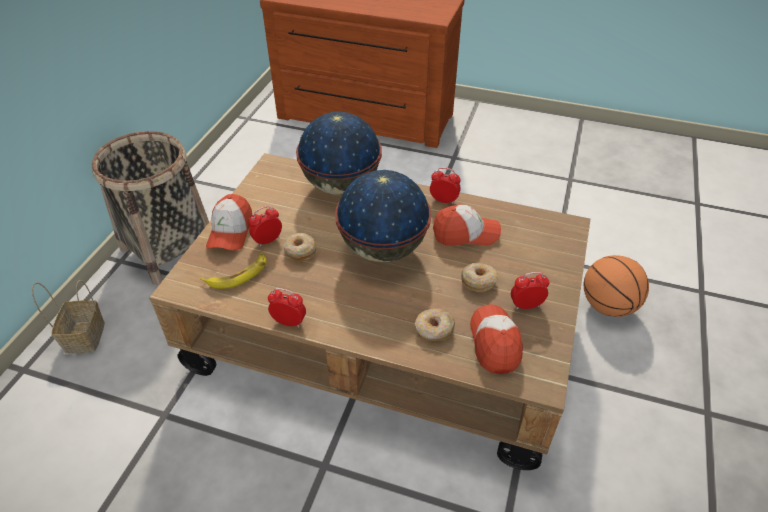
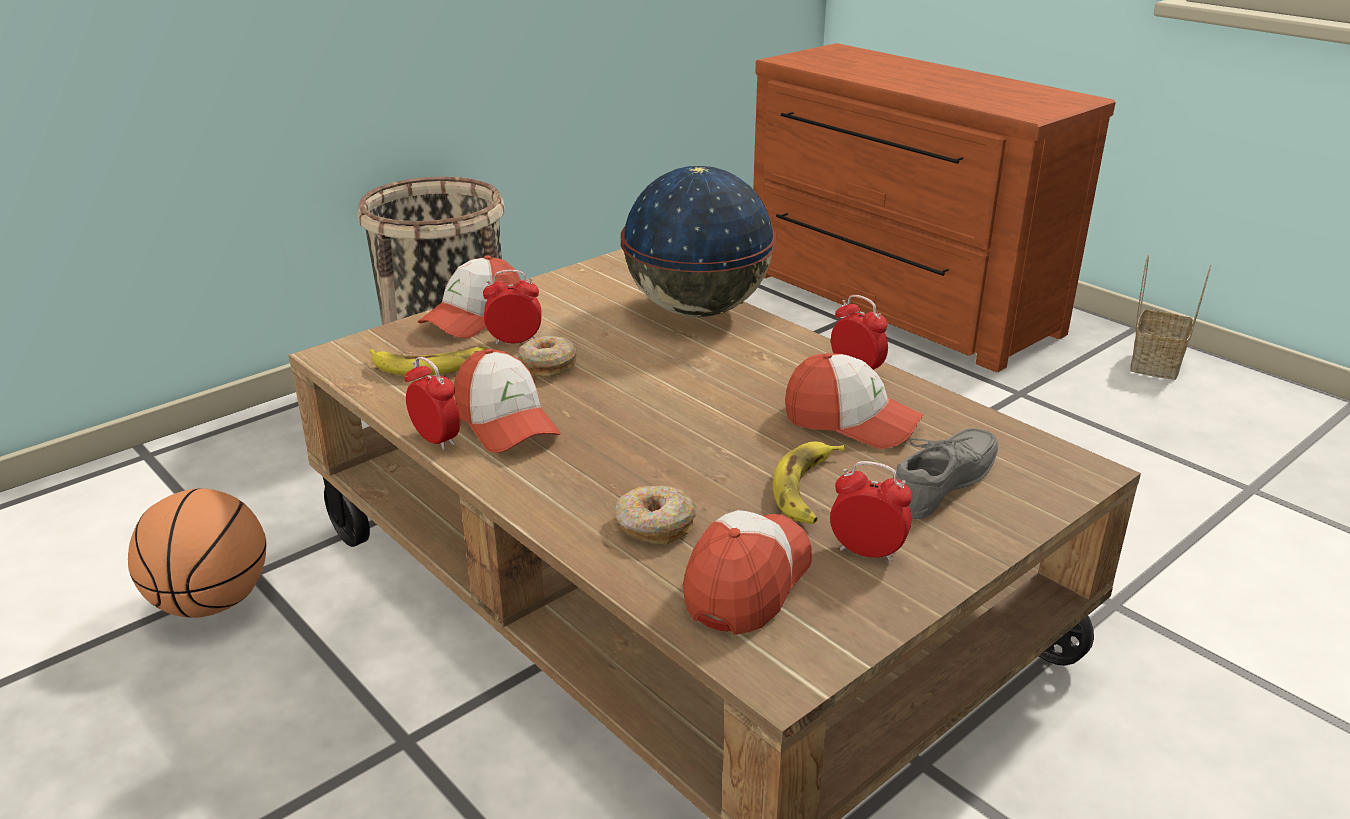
camera: 30 degrees right, 15 degrees down
(84, 335) = (251, 444): basket -> basket (1154, 363)
(314, 297) = (506, 423): none -> cap
(383, 248) = (682, 399): globe -> none
(478, 281) = (808, 489): donut -> banana
(529, 256) = (947, 487): none -> grey shoe
(607, 306) = (1178, 722): basketball -> basketball (211, 603)

